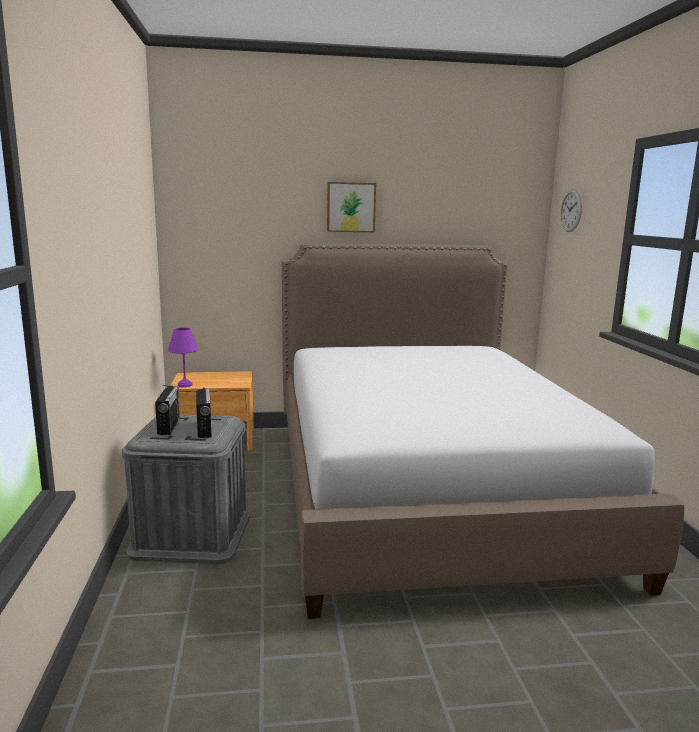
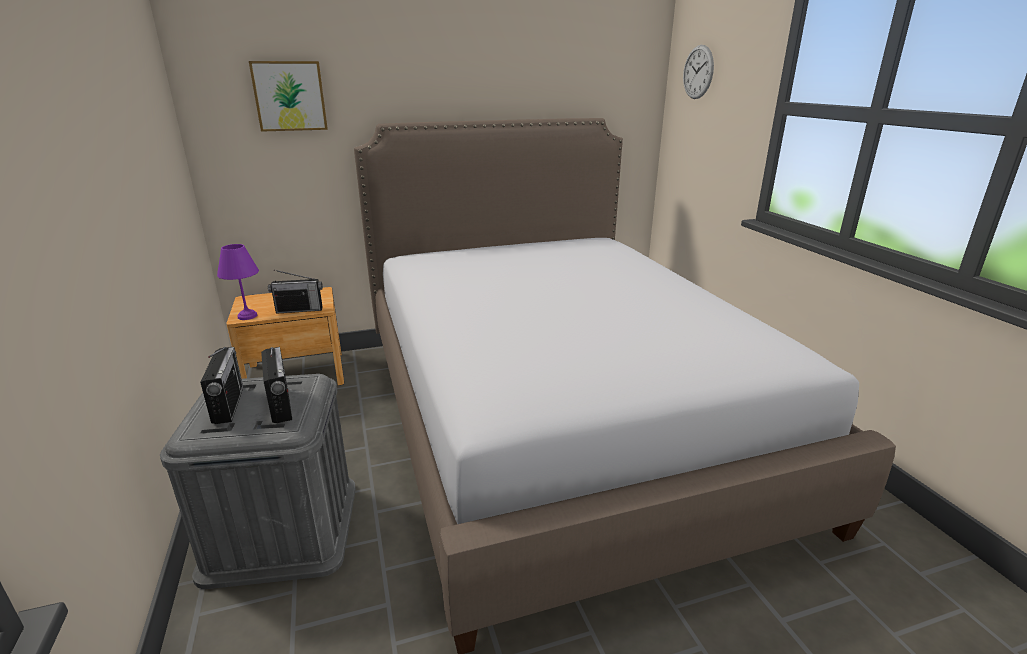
camera: 10 degrees left, 10 degrees up
(225, 384) = (299, 310): none -> radio
(350, 207) = (435, 73): picture -> picture (289, 96)

